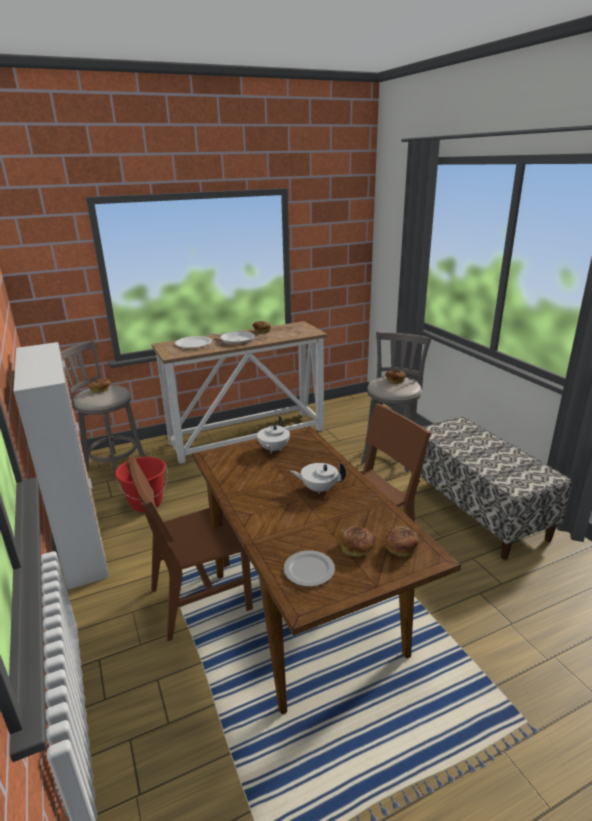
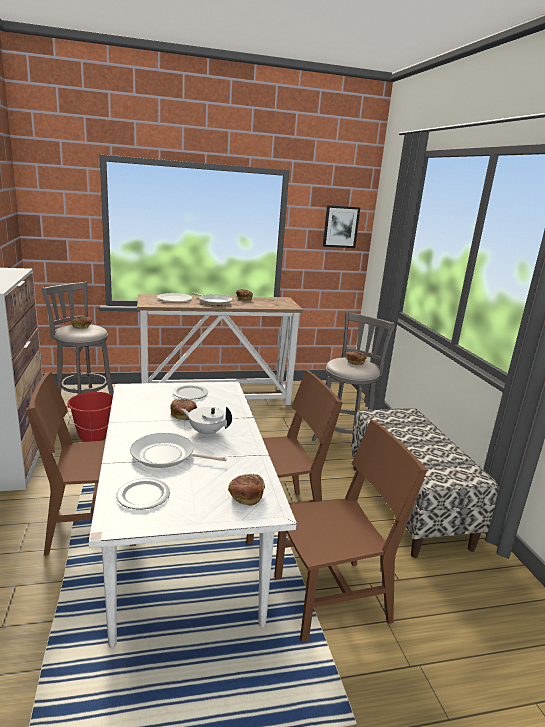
camera: 10 degrees right, 5 degrees down
(273, 449) = (189, 393): white teapot -> plate
(300, 523) = (166, 456): none -> frying pan
(306, 613) = (184, 561): brown dining table -> white dining table
(343, 240) = (340, 226): none -> picture
(357, 548) = (203, 488): bread -> bread (183, 416)
(454, 616) = (331, 599): none -> brown chair

